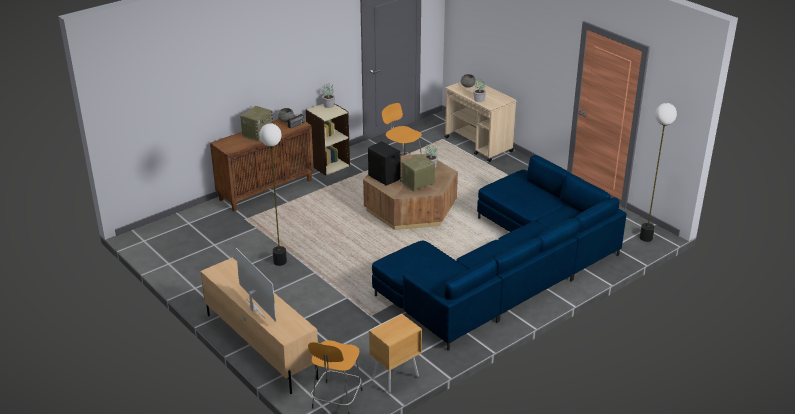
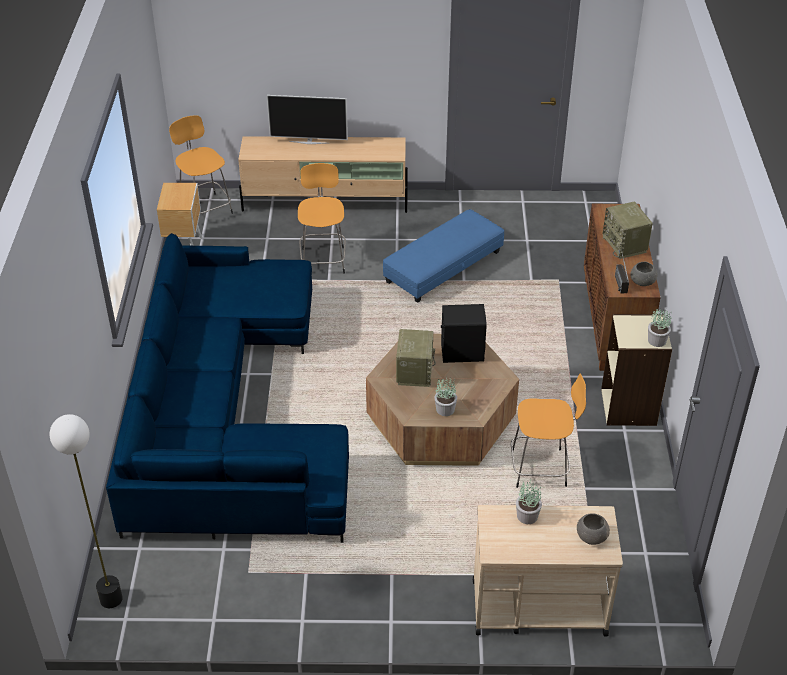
camera: 130 degrees right, 10 degrees up
(279, 261) = (443, 267): floor lamp -> blue ottoman
(329, 310) = (323, 259): none -> orange stool

